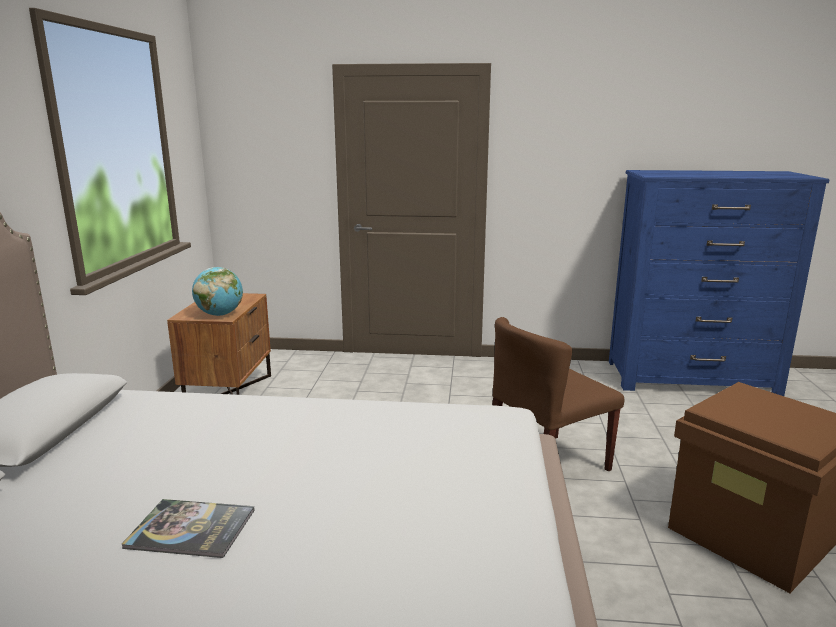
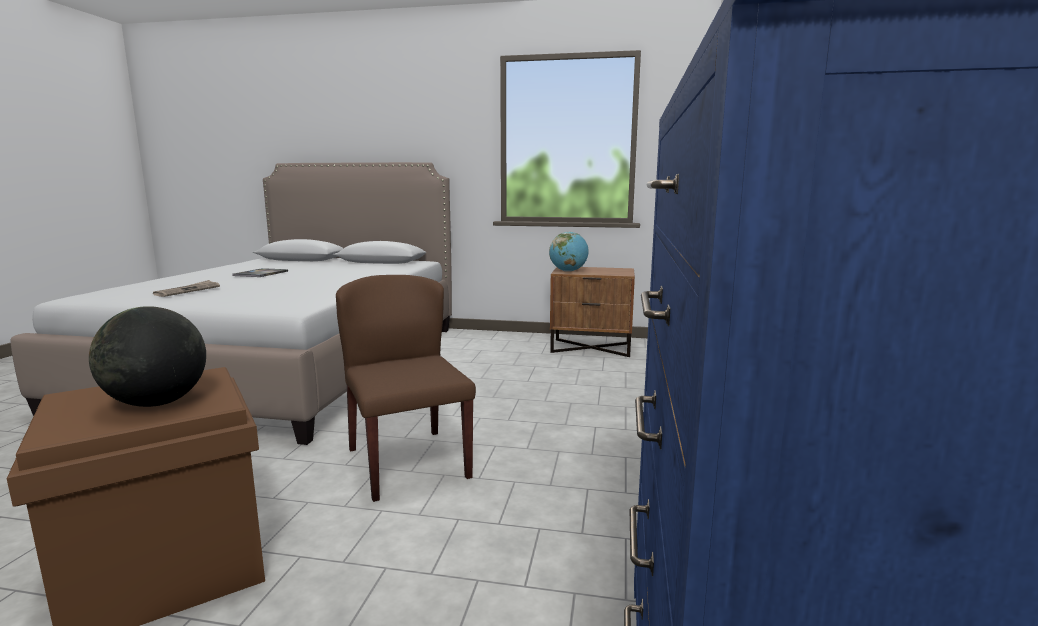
camera: 95 degrees right, 5 degrees down
(418, 545) = (187, 290): none -> newspaper
(769, 407) = (158, 403): none -> globe

